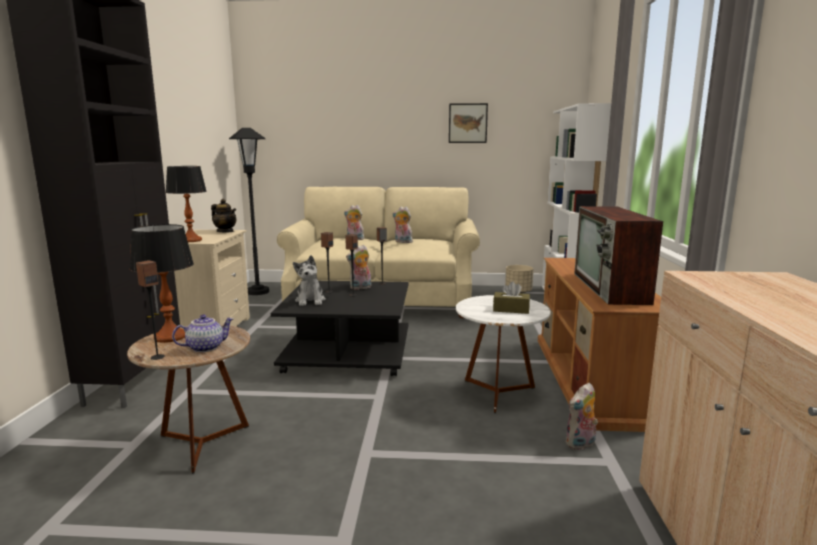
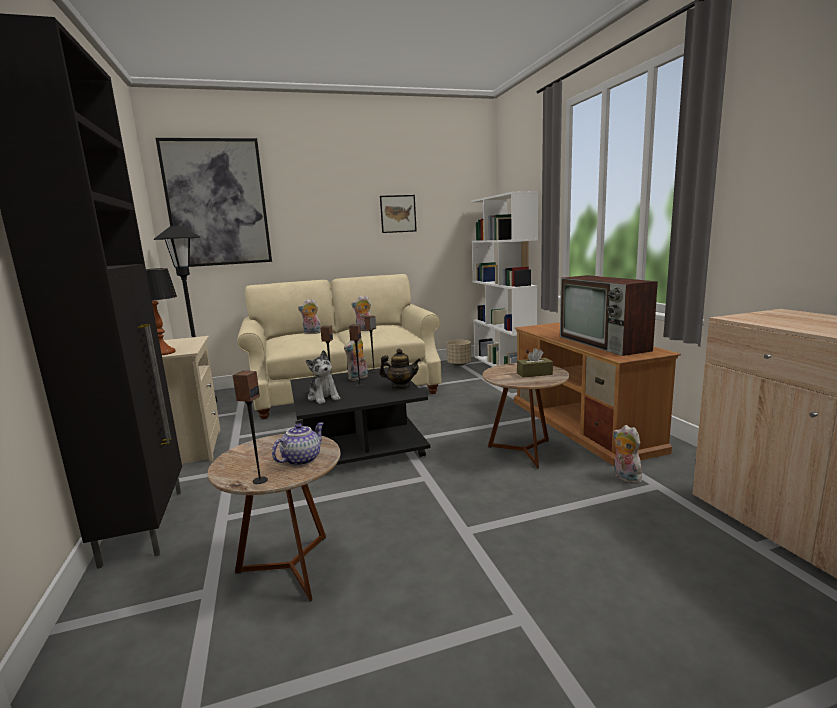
camera: 20 degrees left, 0 degrees up
(170, 337) = (244, 457): table lamp -> none
(225, 231) = (188, 340): teapot -> teapot (401, 386)
(291, 107) = (217, 203): none -> picture
(498, 393) = (525, 451): white side table -> brown side table
(581, 444) = (625, 477): plush toy -> plush toy turned 120 degrees clockwise

